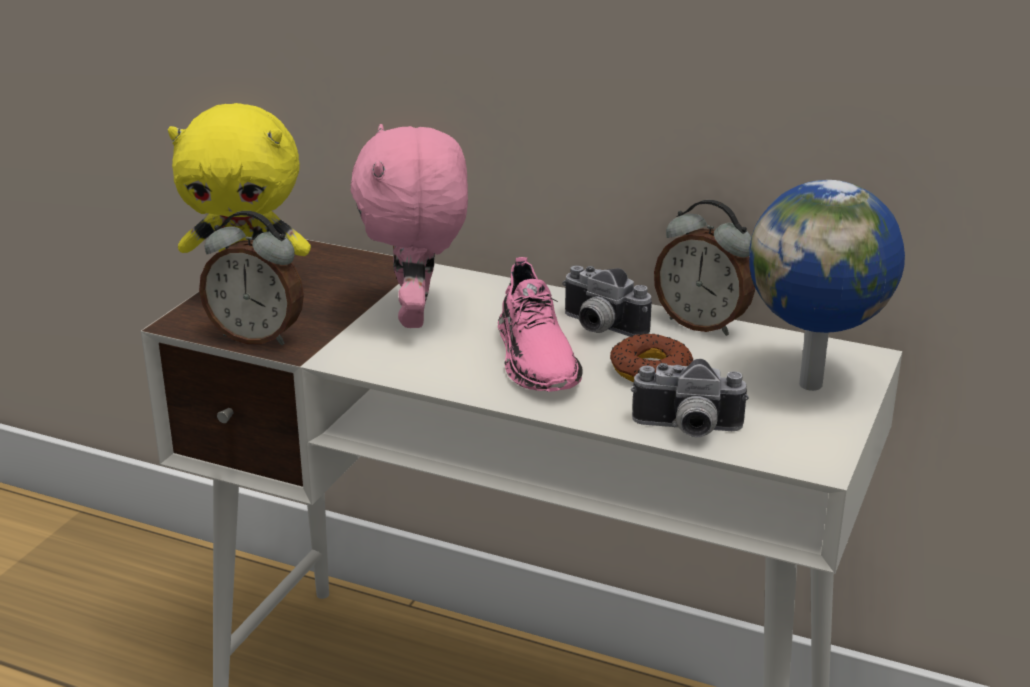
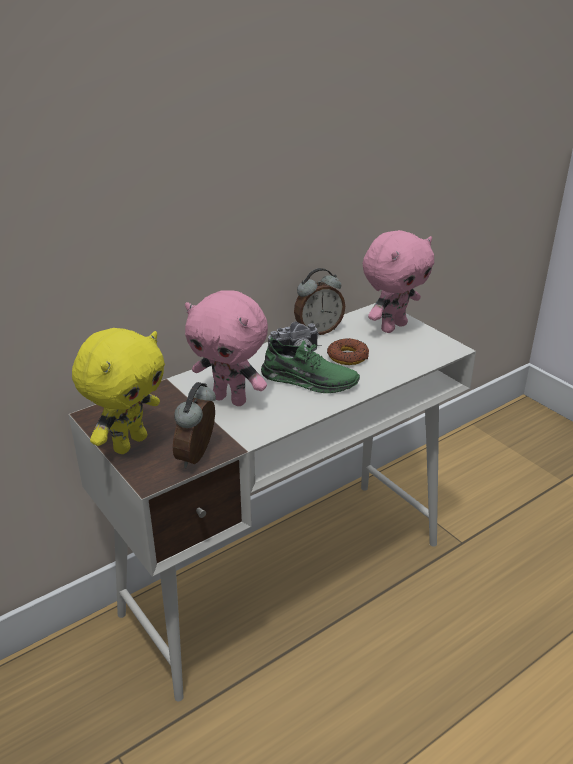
camera: 60 degrees left, 5 degrees up
(257, 336) = (198, 456): alarm clock -> alarm clock turned 150 degrees clockwise
(536, 358) = (309, 380): pink shoe -> green shoe
(686, 430) = (406, 366): camera -> none
(814, 384) = (392, 327): globe -> pink plush toy

